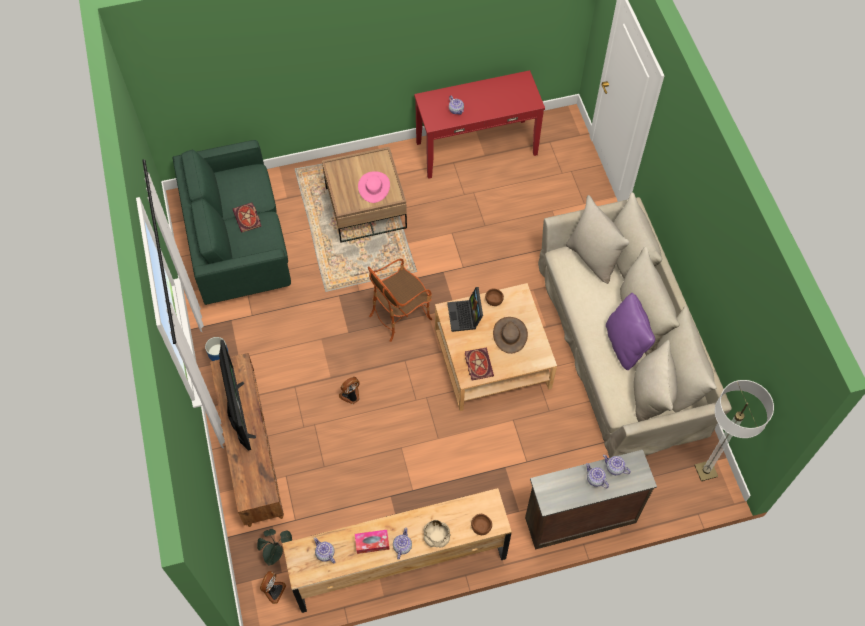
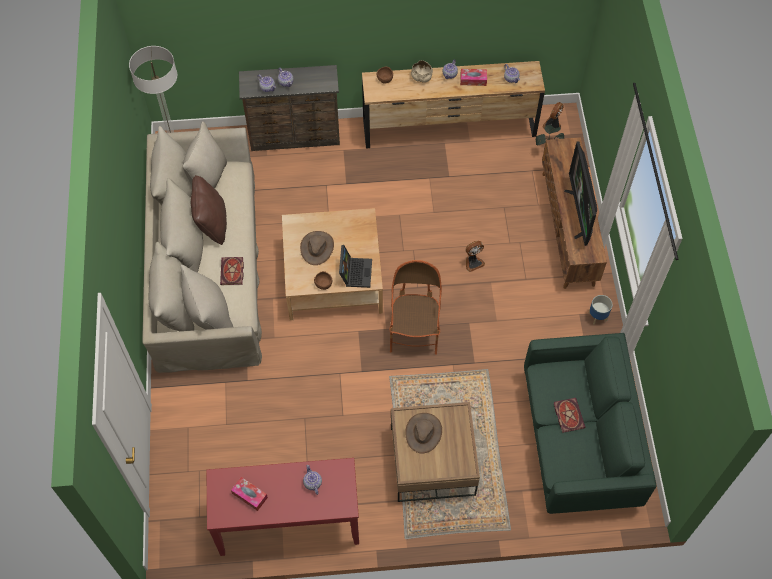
camera: 170 degrees left, 0 degrees up
(374, 187) = (423, 433): pink hat -> brown hat
(400, 315) = (414, 332): armchair -> armchair turned 60 degrees counterclockwise
(478, 364) = (354, 227): book -> book (232, 272)
(504, 95) = (249, 495): none -> tissue box
(625, 344) = (212, 224): purple pillow -> brown pillow

